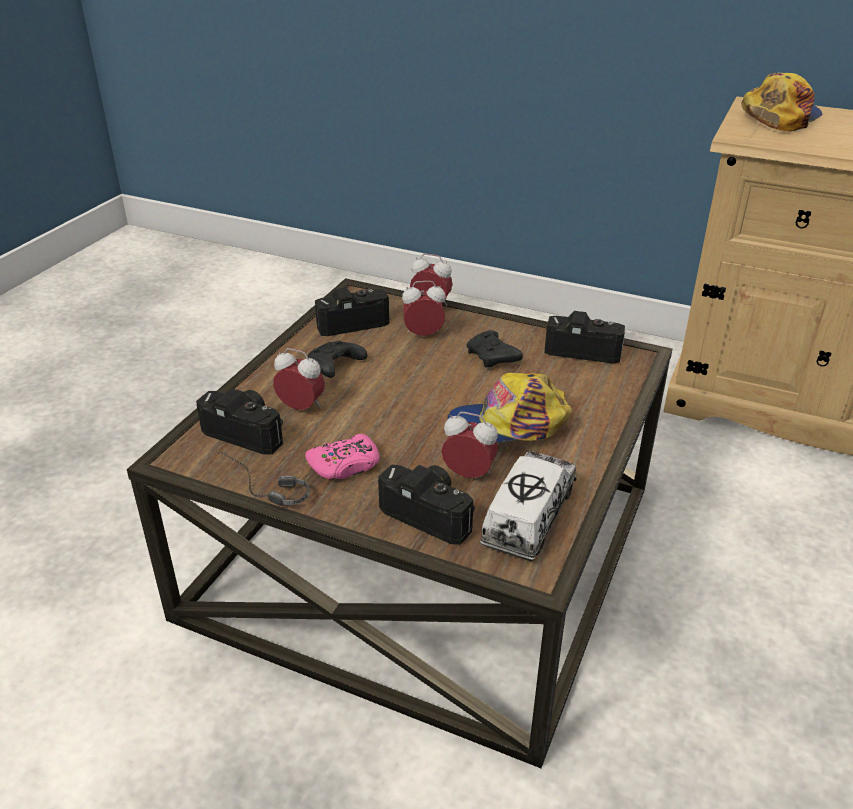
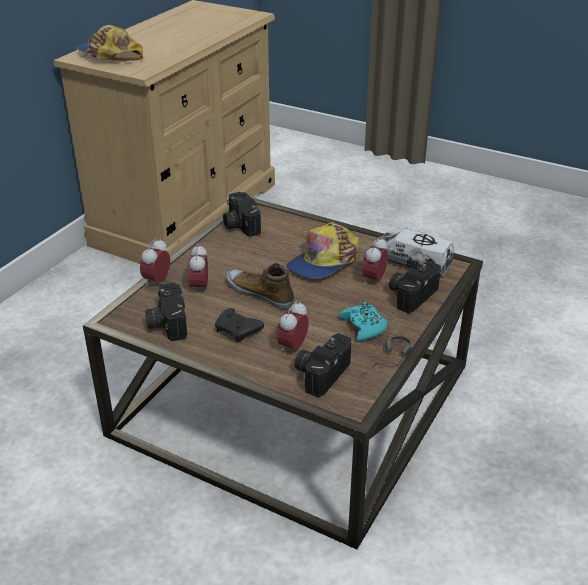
camera: 85 degrees left, 0 degrees up
(345, 465) = (363, 327): pink game controller -> turquoise game controller
(417, 377) = (260, 293): none -> shoe
(492, 358) = (241, 260): black game controller -> none
(508, 425) = (324, 261): cap -> cap turned 45 degrees clockwise
(583, 348) = (239, 224): camera -> camera turned 45 degrees counterclockwise

